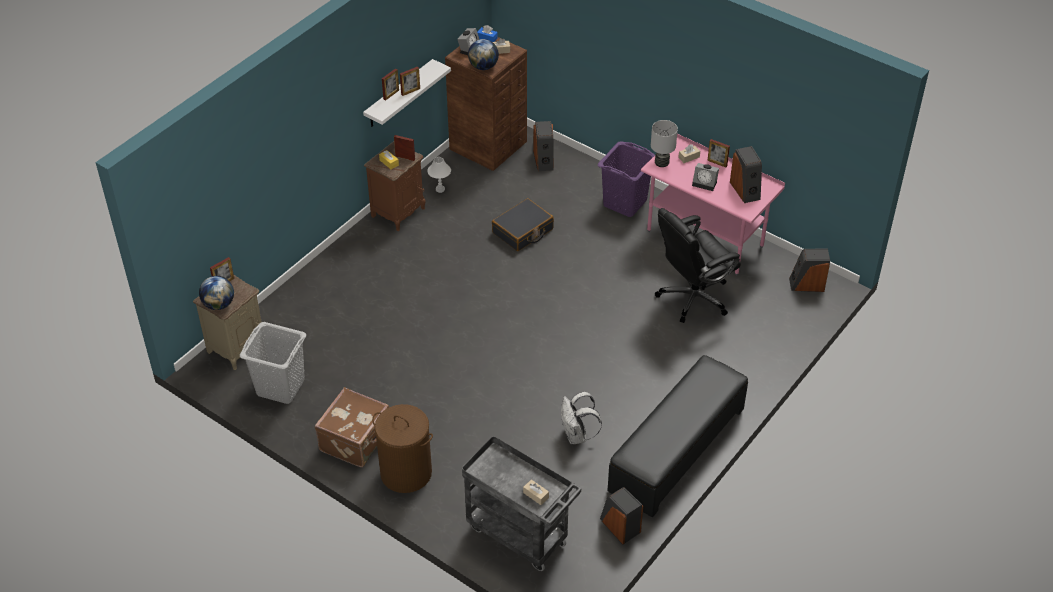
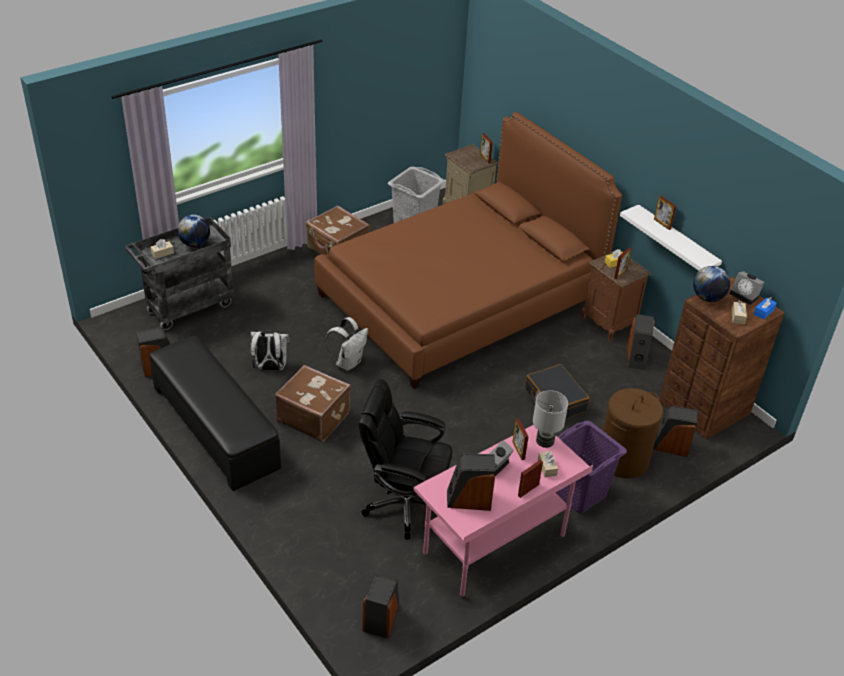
camera: 105 degrees right, 5 degrees down
(219, 304) = (461, 153): globe -> globe (195, 243)
(403, 321) = (459, 298): none -> brown bed
(406, 472) = (290, 268): brown laundry basket -> brown laundry basket (623, 460)
(410, 91) = (665, 236): picture frame -> picture frame (518, 450)
(440, 189) = (637, 357): white table lamp -> speaker
(540, 379) = (348, 362): none -> white backpack
(626, 382) = (314, 416): none -> brown suitcase
(693, 297) = (405, 504): black office chair -> black office chair turned 60 degrees counterclockwise

